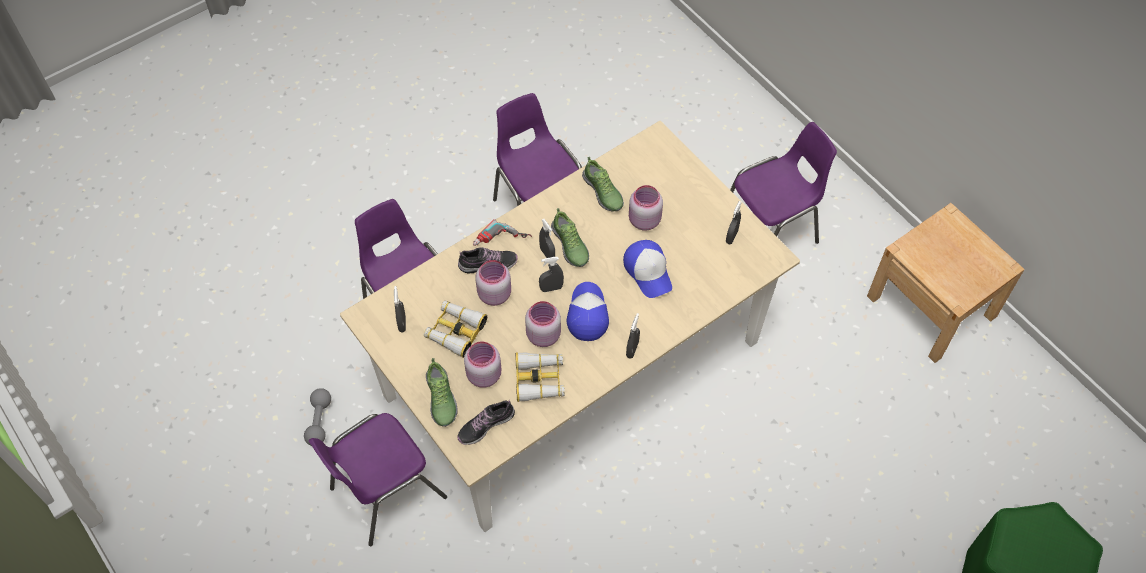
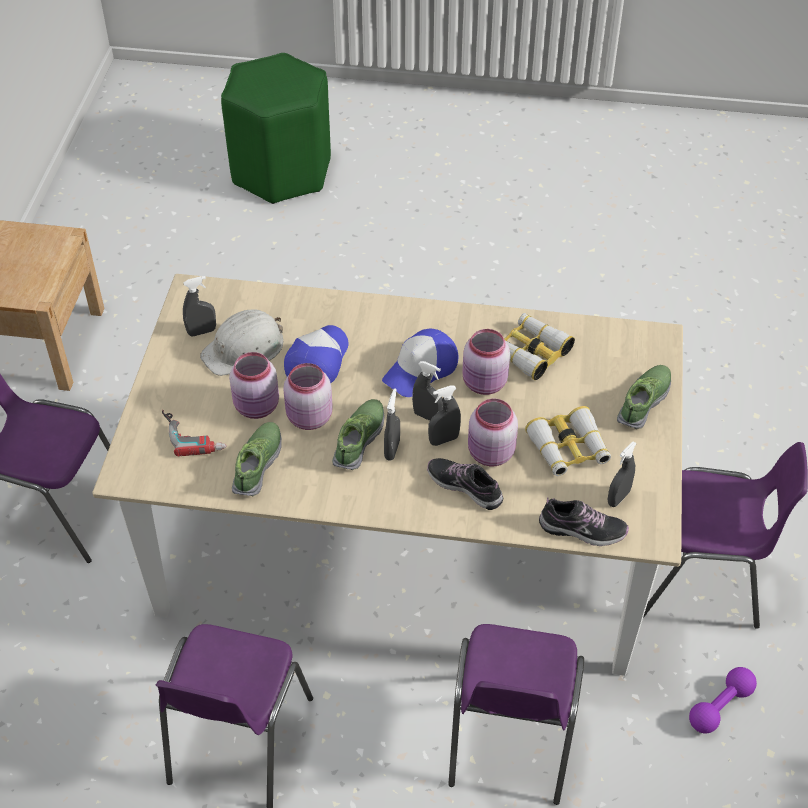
camera: 135 degrees left, 10 degrees down
(319, 421) = (720, 707): grey dumbbell -> purple dumbbell
(484, 374) = (579, 393): pink jar -> pink jar (309, 418)
(486, 425) = (621, 353): shoe -> shoe (582, 530)
(501, 242) = (424, 499): power drill -> power drill (194, 433)
(632, 349) = (417, 315): grey spray bottle -> grey spray bottle (443, 440)
(695, 246) = (245, 349): none -> white hard hat

